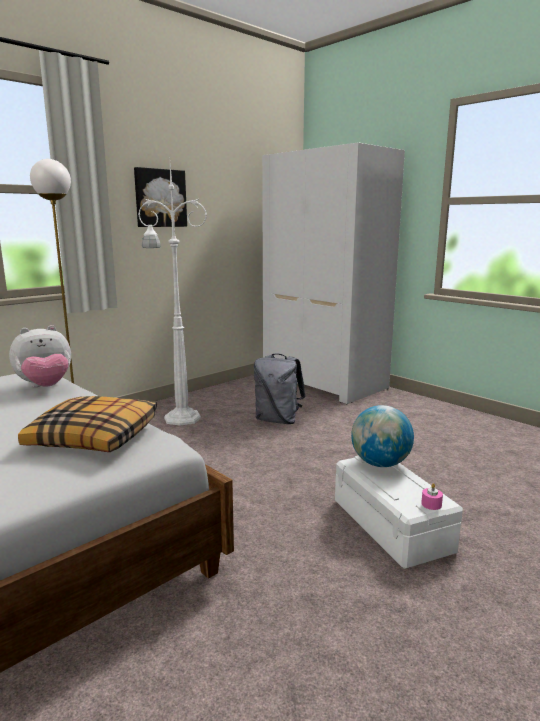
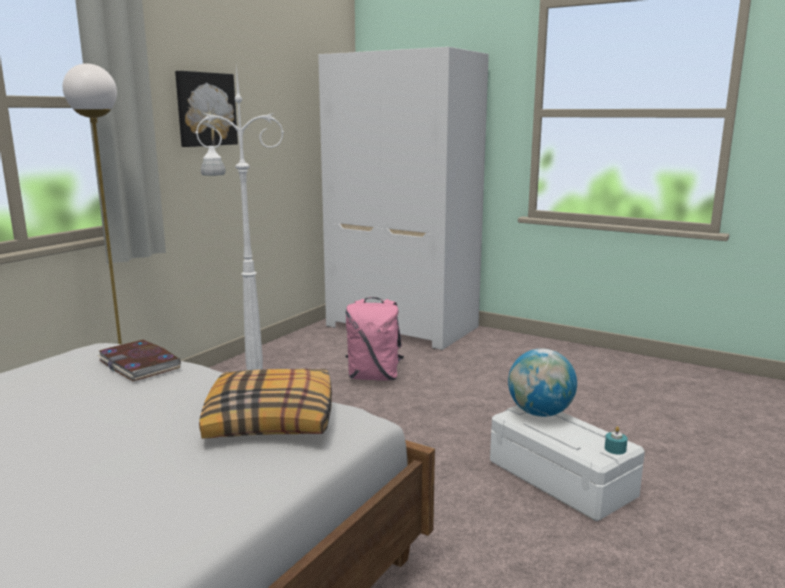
camera: 15 degrees left, 0 degrees up
(45, 387) = (140, 364): plush toy -> book
(278, 420) = (374, 377): grey backpack -> pink backpack
(431, 504) = (615, 449): pink candle -> turquoise candle

